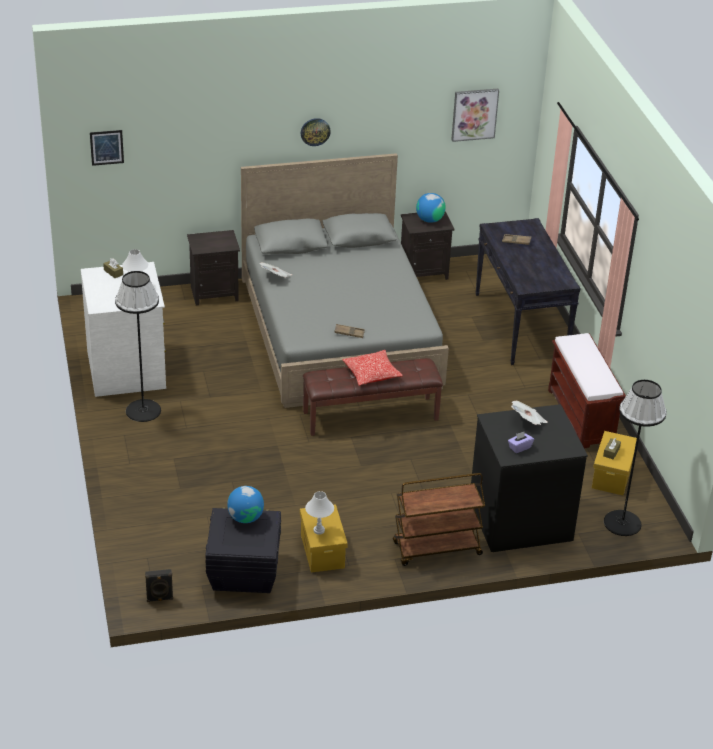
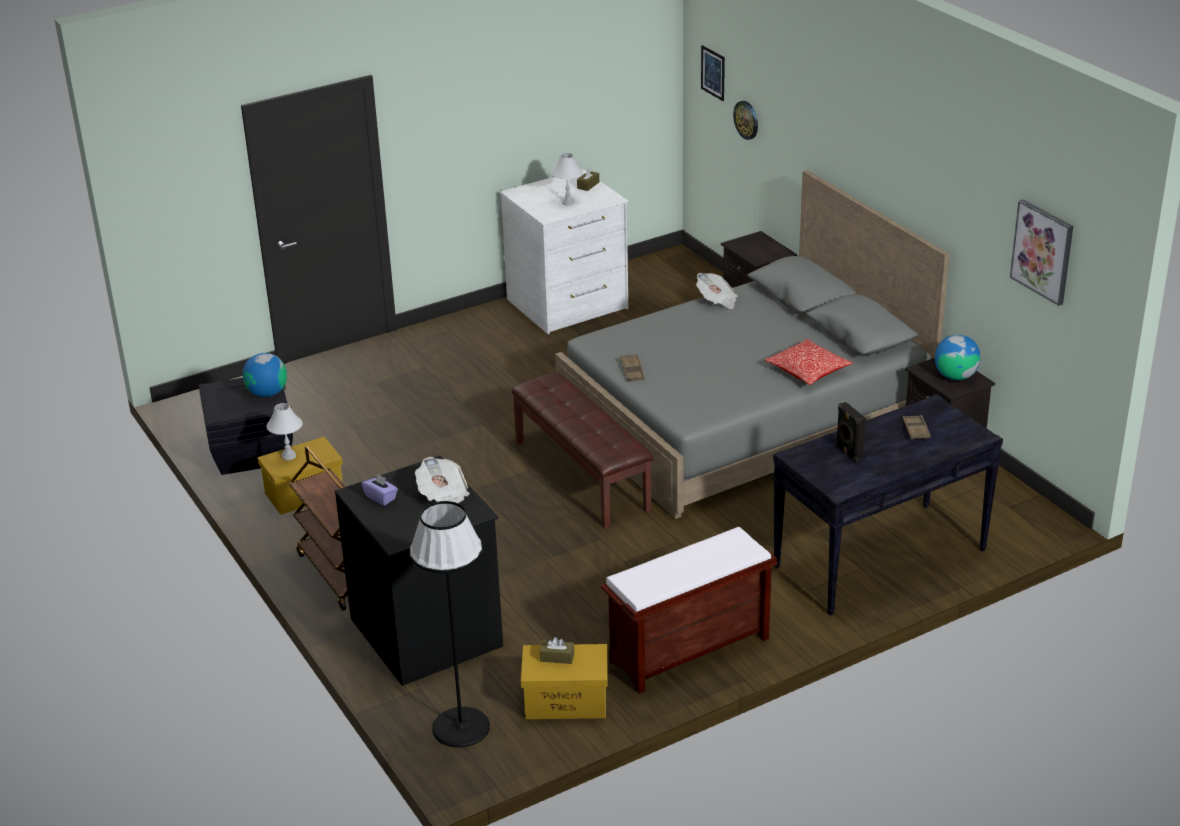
camera: 75 degrees right, 5 degrees down
(143, 410) = (499, 331): black floor lamp -> none
(160, 599) = (191, 412): black speaker -> black speaker (848, 452)
(315, 131) = (878, 167): wall clock -> wall clock (746, 119)
(371, 374) = (579, 414): pillow -> pillow (808, 371)

